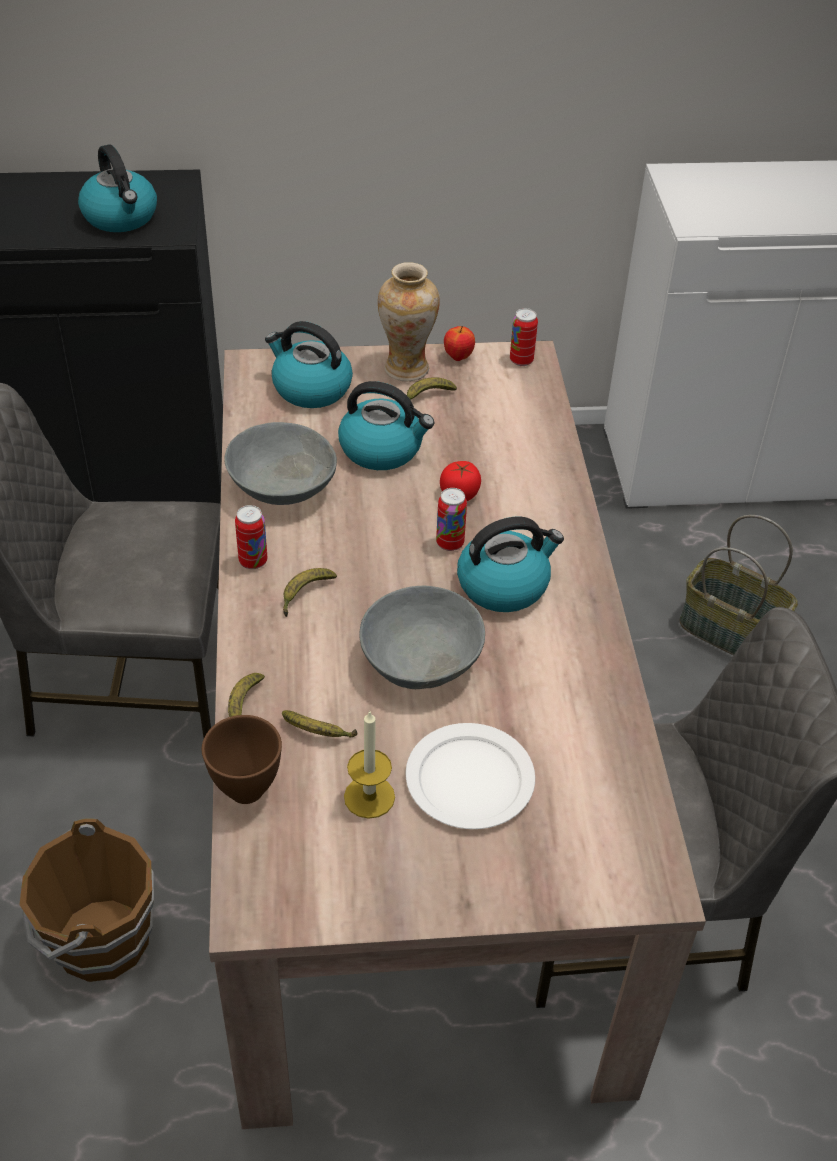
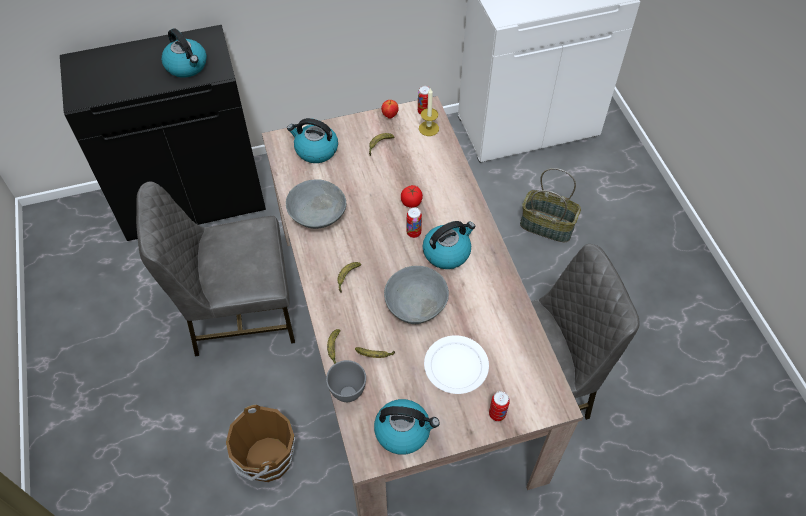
camera: 10 degrees left, 10 degrees up
(246, 791) = (348, 395): brown bowl -> grey bowl
(253, 561) = (315, 263): can -> can (497, 414)
(369, 797) = (409, 385): candle -> candle (428, 128)
(382, 449) = (364, 181): kettle -> kettle (403, 431)
(406, 368) = (364, 128): vase -> none

